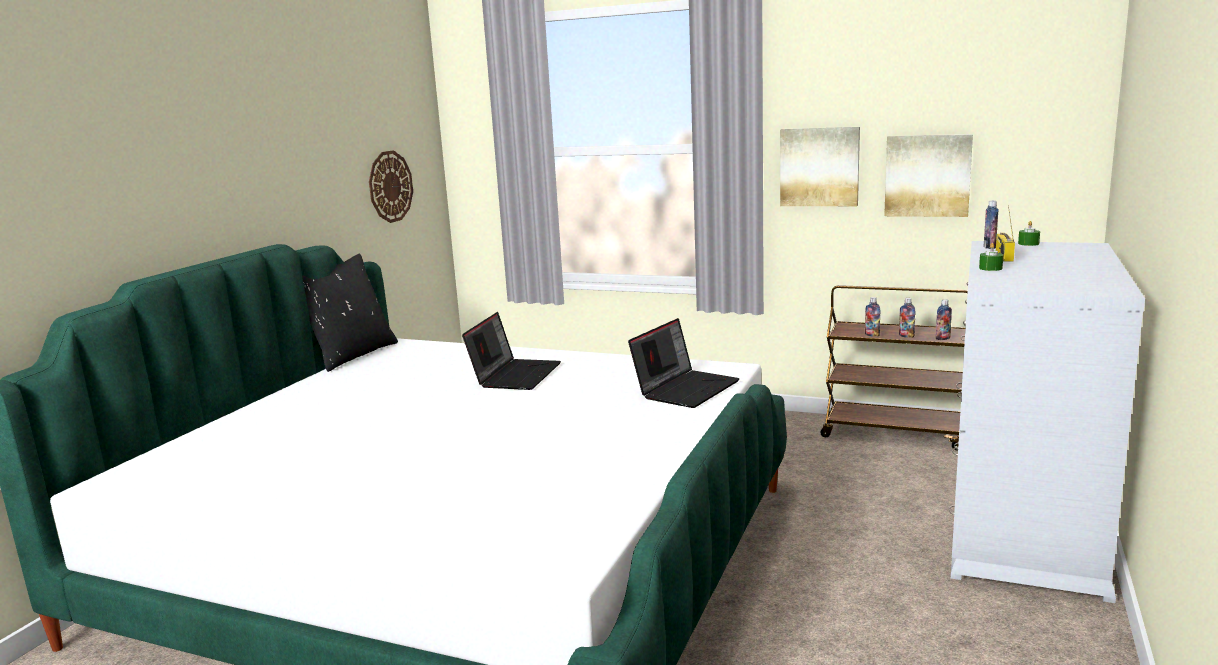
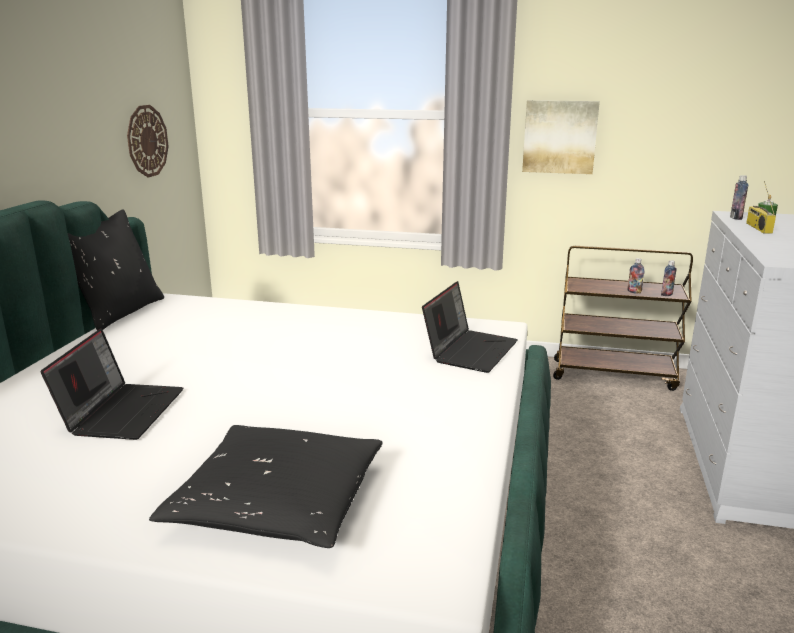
camera: 10 degrees left, 5 degrees up
(447, 506) = (277, 503): none -> black pillow
(515, 375) = (296, 335): laptop -> laptop (122, 411)
(872, 335) = (604, 291): bottle -> none
(927, 175) = (656, 148): picture -> none
(990, 268) = (759, 240): green candle -> none

